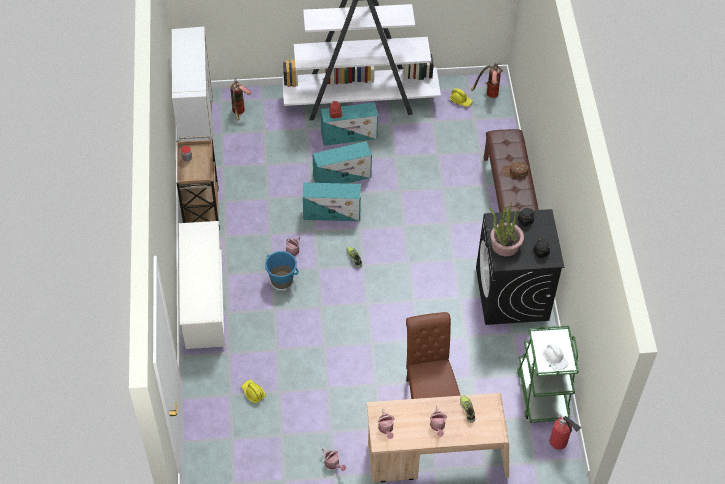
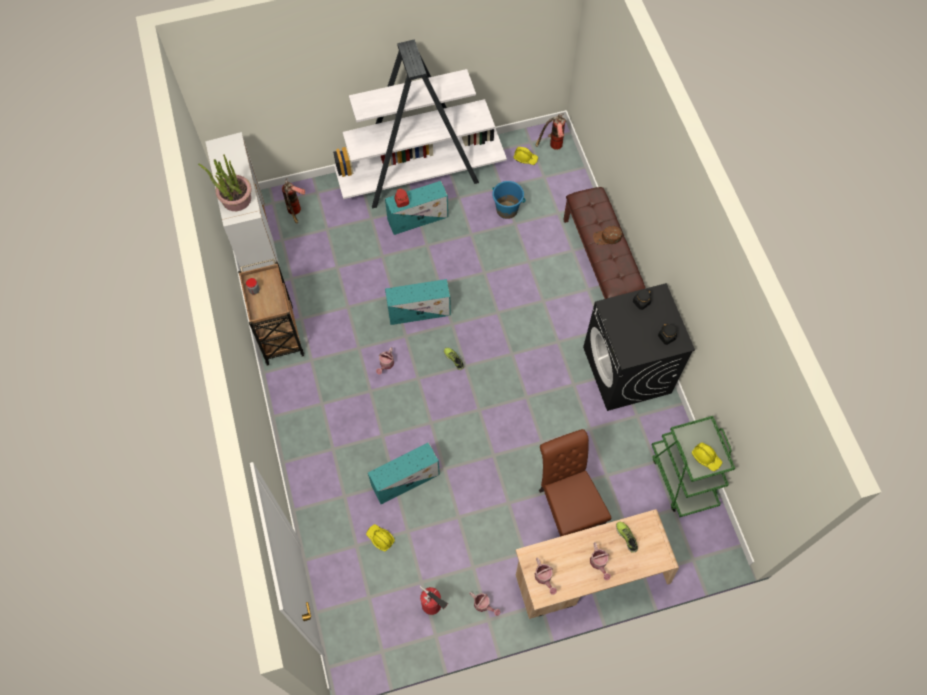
camera: 10 degrees left, 10 degrees up
(204, 300) = (304, 439): white shoe rack -> none
(282, 280) = (383, 399): blue bucket -> blue bucket (507, 210)
(343, 176) = (421, 267): turquoise storage box -> turquoise storage box (406, 479)
(505, 245) = (626, 335): potted plant -> potted plant (236, 199)
(555, 359) = (706, 458): white hard hat -> yellow hard hat
(559, 443) = (713, 532): fire extinguisher -> fire extinguisher (433, 606)

